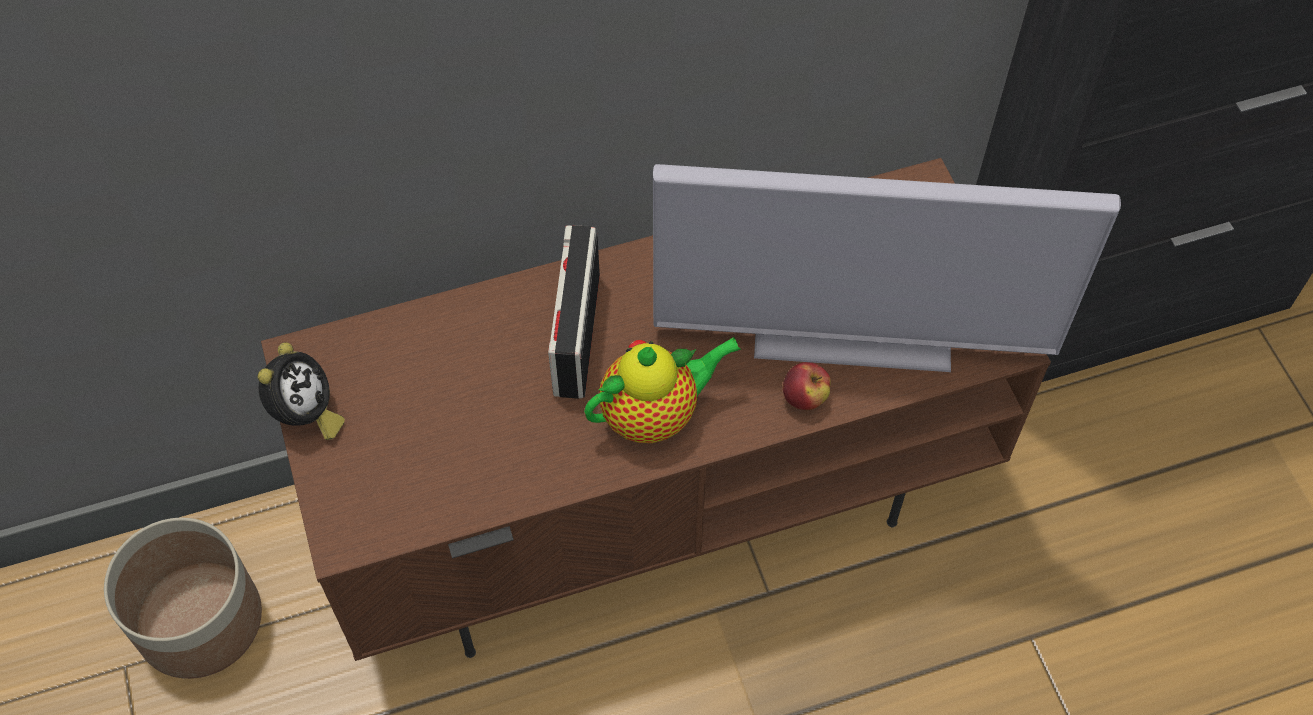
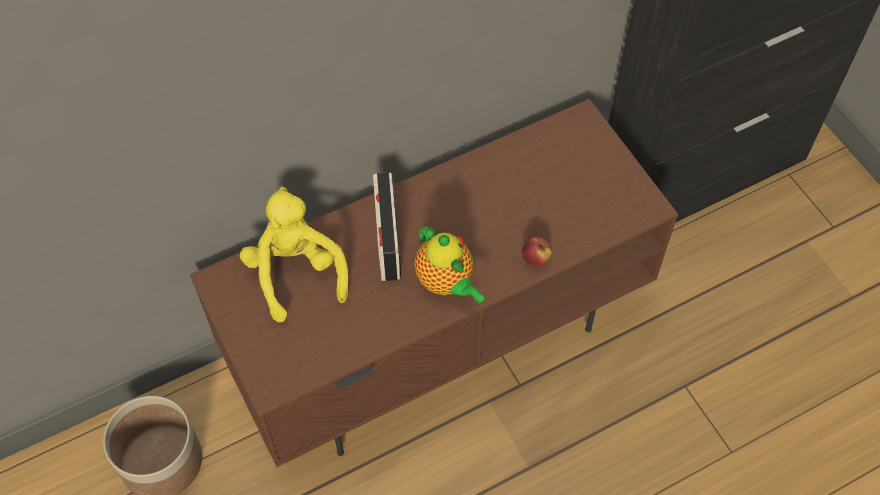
camera: 10 degrees left, 0 degrees up
(305, 415) = (228, 316): alarm clock -> none
(424, 363) = (296, 273): none -> yellow plush toy
(655, 414) = (446, 282): teapot -> teapot turned 90 degrees clockwise
(852, 335) = (557, 215): television -> none

